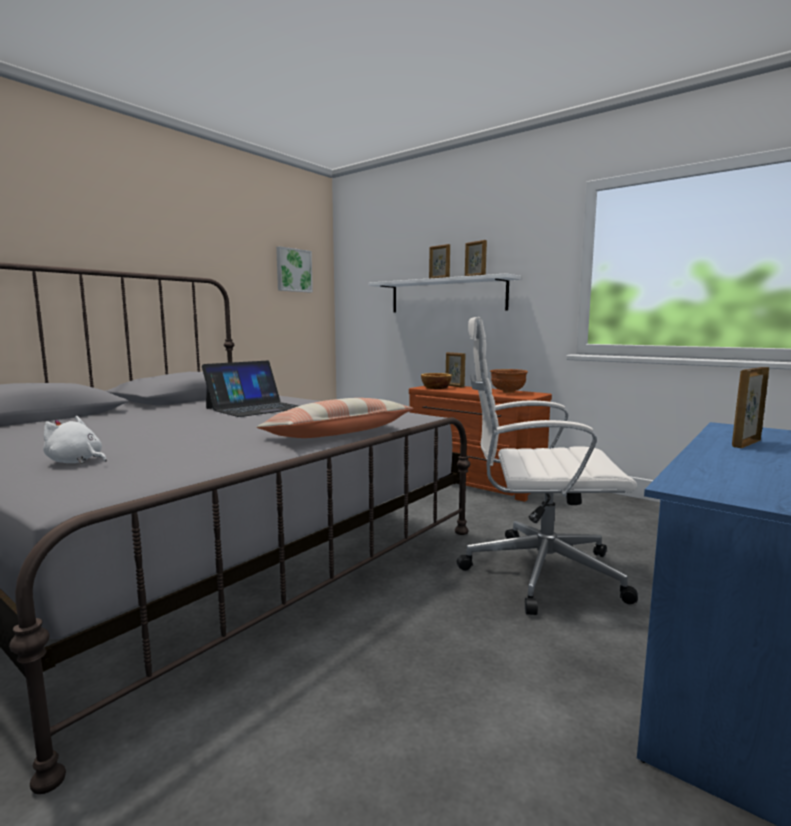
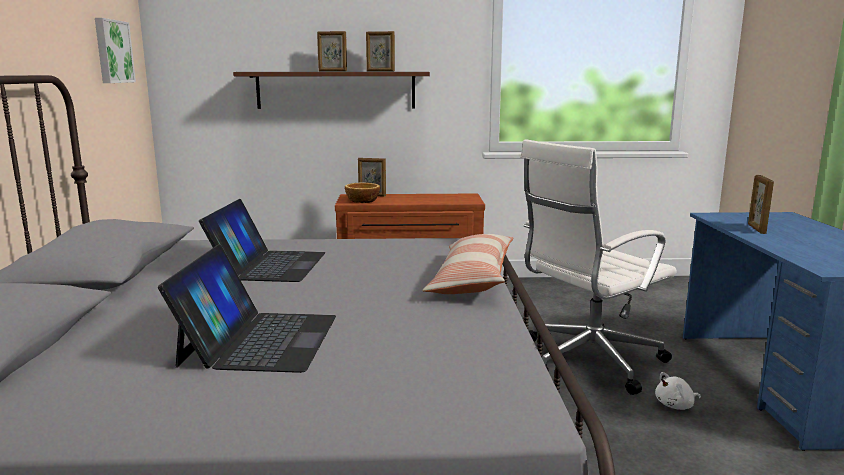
camera: 40 degrees left, 5 degrees up
(76, 462) = (361, 386): white plush toy -> white plush toy (676, 405)
(123, 434) = (259, 340): none -> laptop
(446, 296) = (336, 90): white shelf -> brown shelf
(507, 392) = (443, 197): brown bowl -> none

